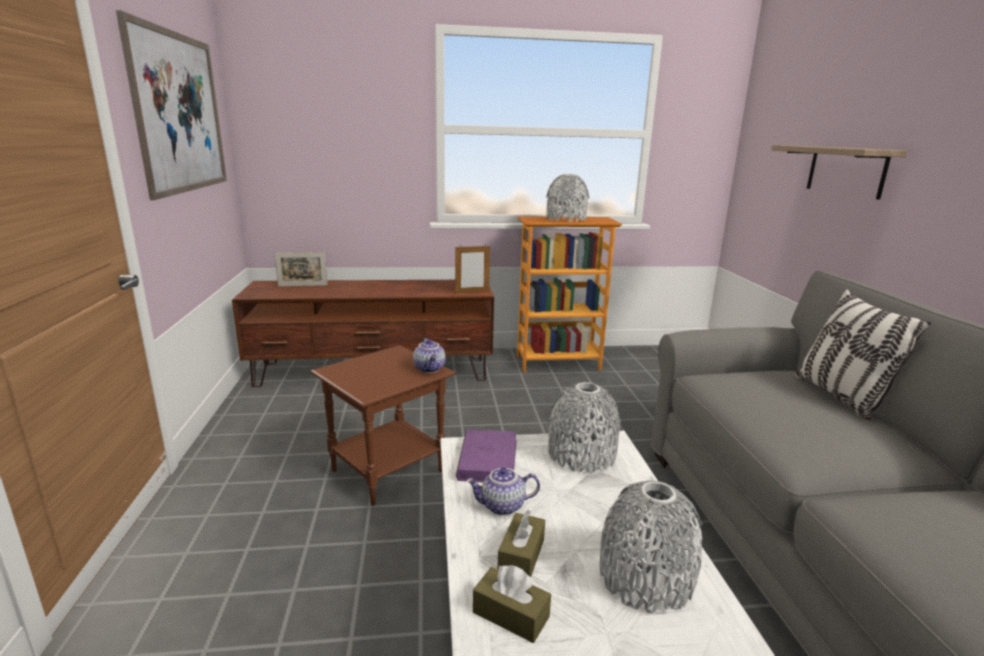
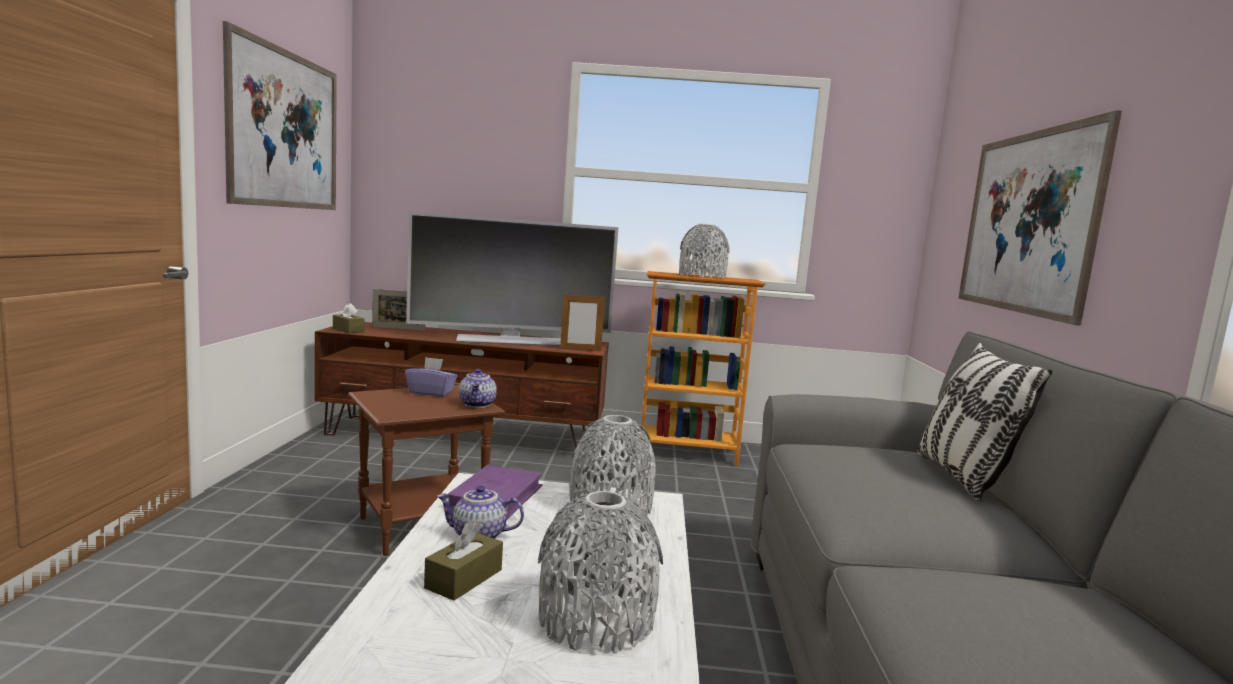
camera: 10 degrees right, 10 degrees down
(381, 360) = (431, 393): none -> purple tissue box
(410, 288) = (513, 340): none -> television
(511, 614) = (408, 624): brown tissue box -> brown tissue box (348, 330)
(846, 171) = (1026, 222): shelf -> picture

